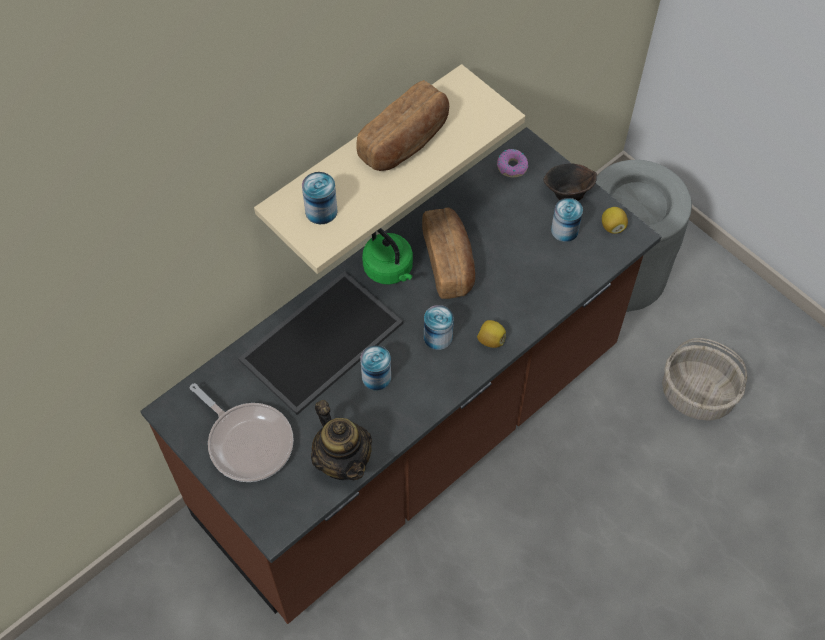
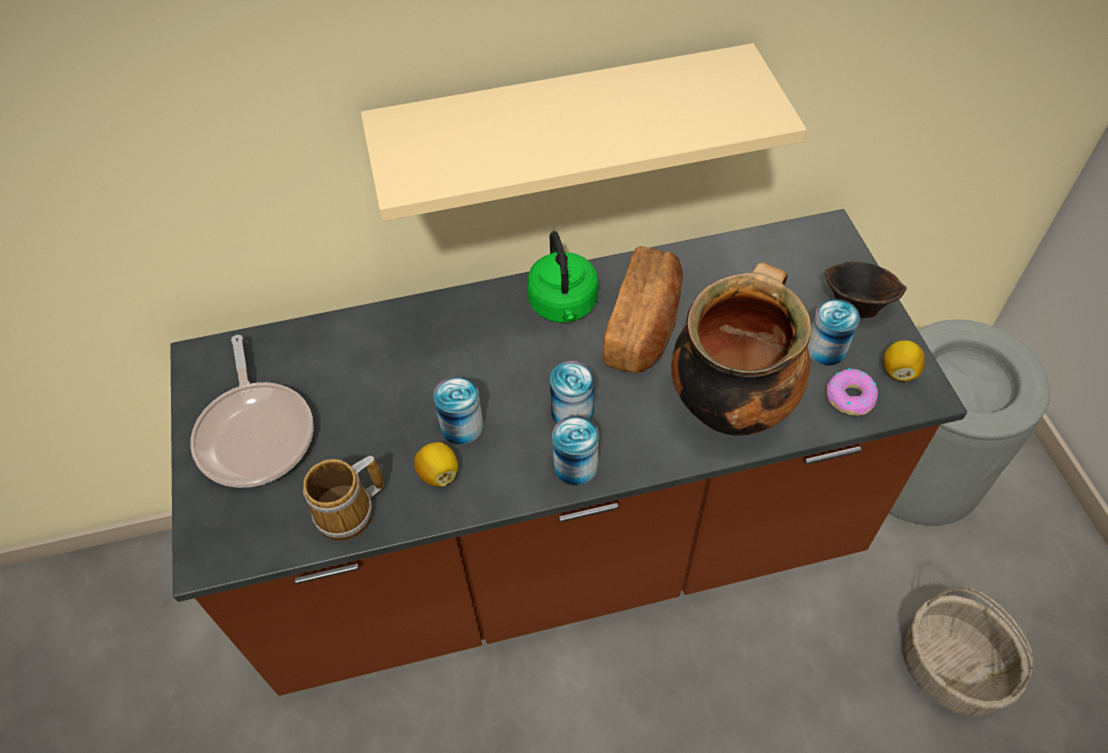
camera: 30 degrees right, 5 degrees down
(321, 211) = (439, 144): can -> can (575, 466)
(321, 339) = (426, 351): tray -> none
(343, 461) = (349, 513): teapot -> mug
(405, 142) = (612, 104): bread -> none
(490, 340) = (640, 445): lemon -> lemon (438, 473)
(512, 166) = (797, 246): donut -> donut (850, 397)
(528, 290) = (730, 404): none -> cooking pot

